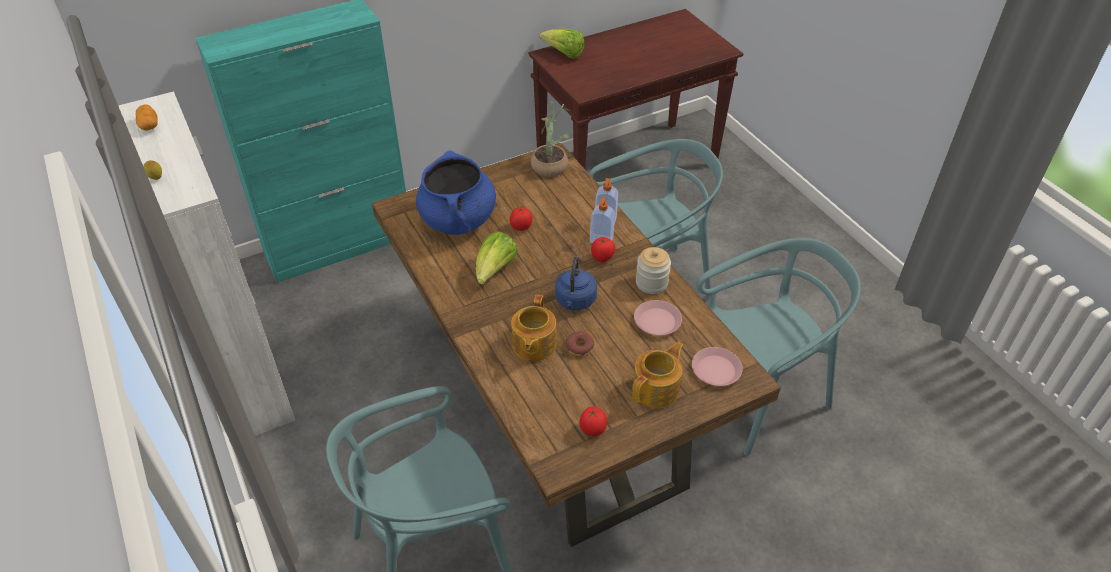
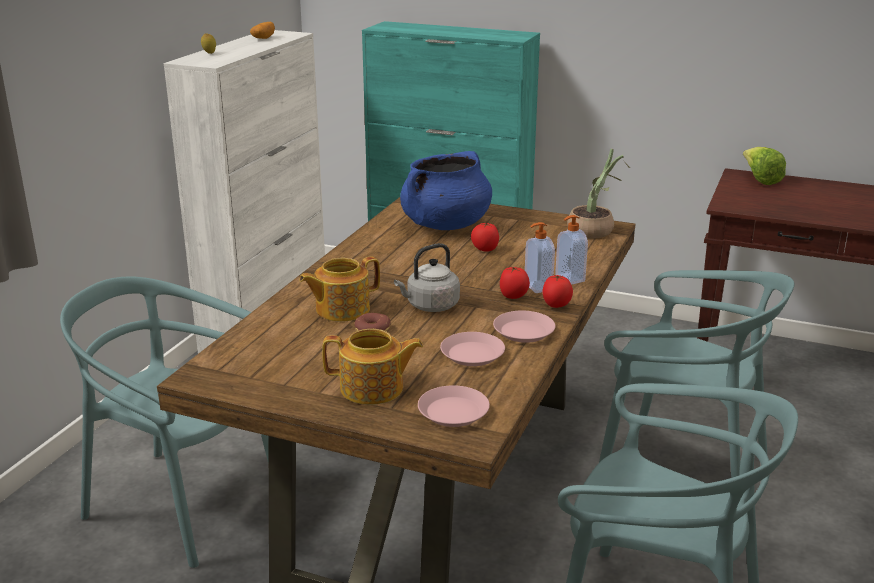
camera: 50 degrees right, 20 degrees down
(494, 271) = (409, 260): lettuce -> none
(575, 301) = (430, 306): blue kettle -> grey kettle
(593, 430) = (269, 376): tomato -> tomato (556, 306)
(651, 283) = (523, 331): jar -> pink plate

